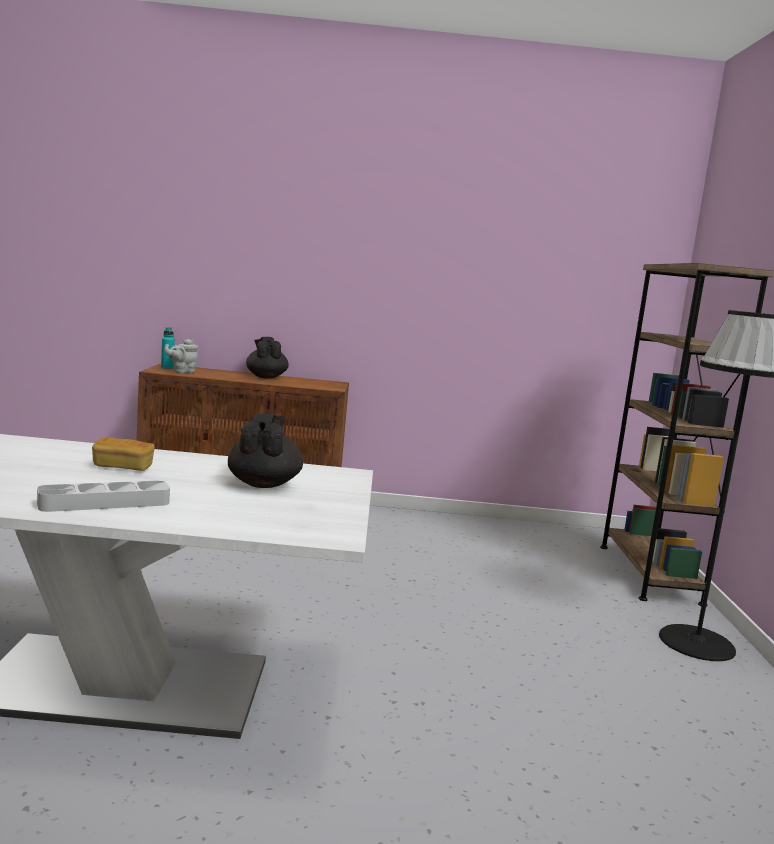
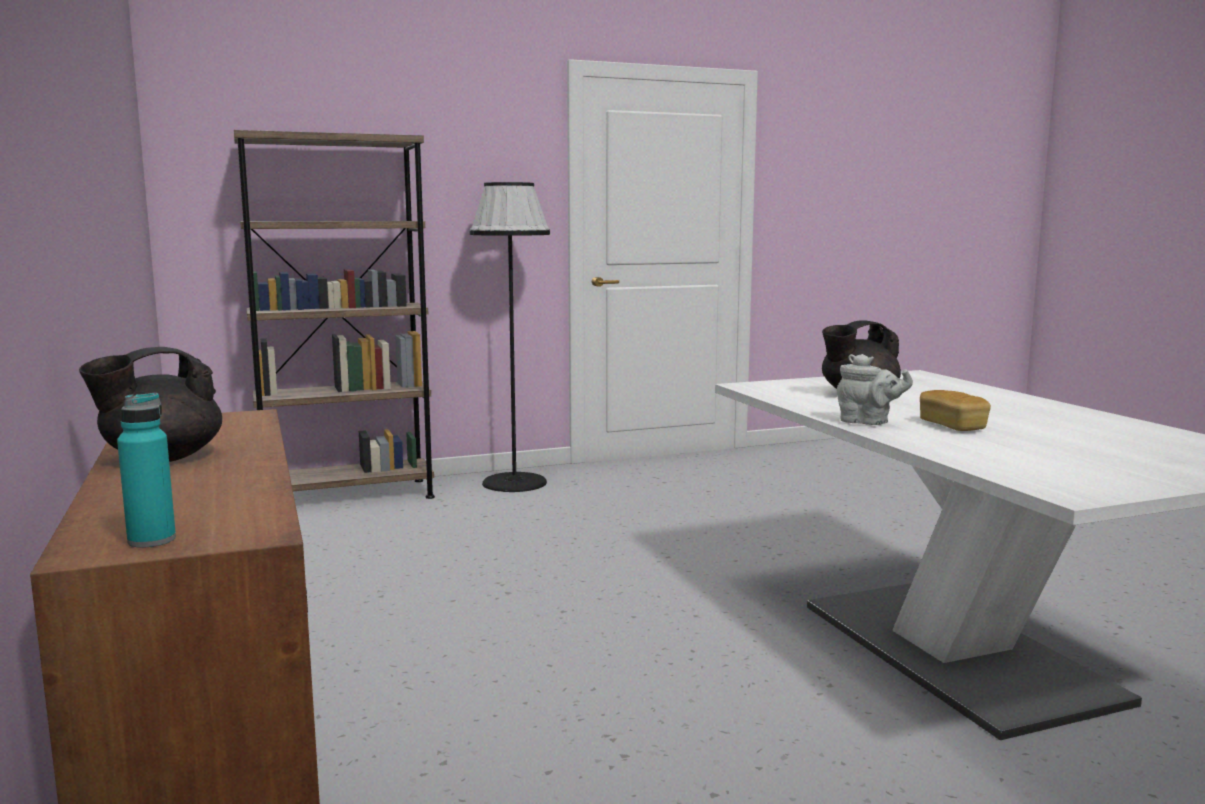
camera: 110 degrees left, 0 degrees up
(105, 503) = (1038, 411): grey tray -> none
(182, 371) = (211, 514): grey teapot -> grey teapot (868, 422)

